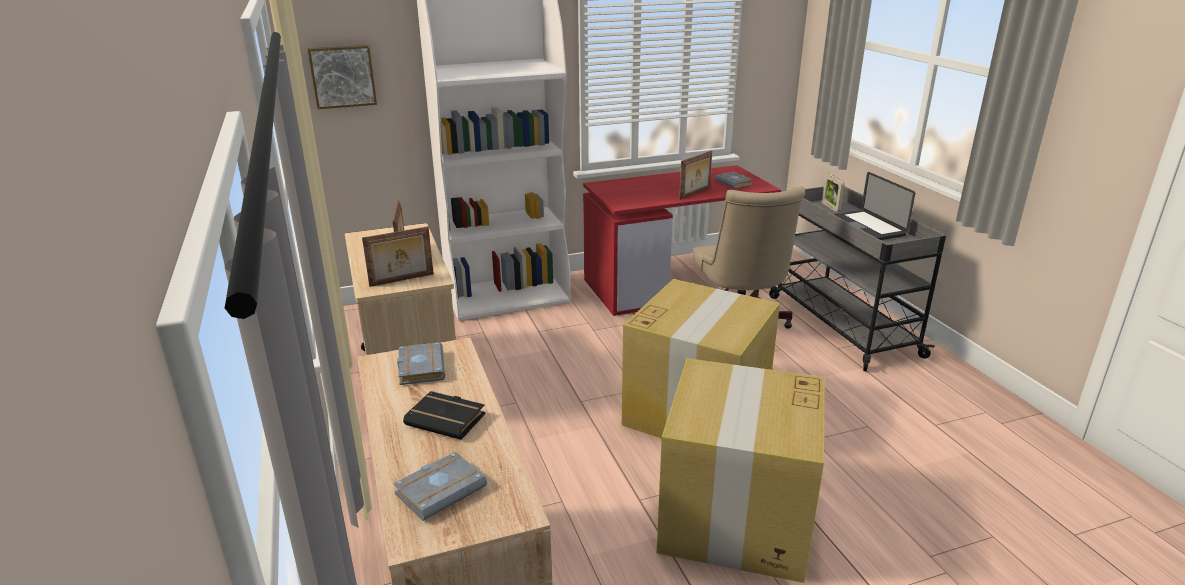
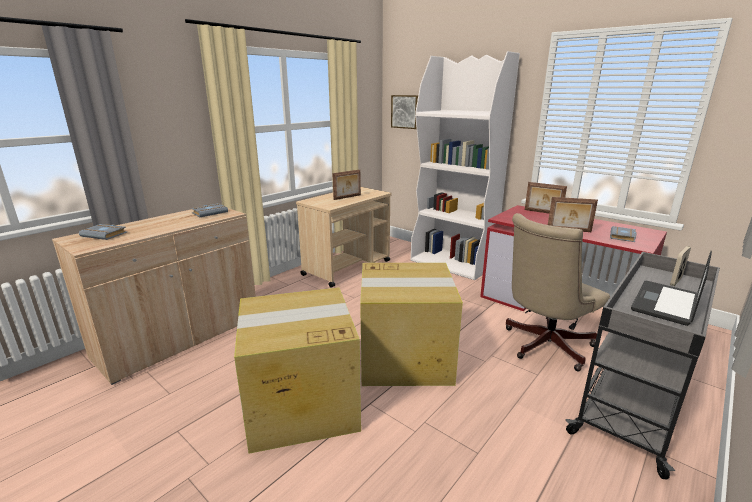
camera: 60 degrees right, 5 degrees down
(402, 280) = (321, 203): picture frame -> picture frame (542, 212)
(448, 419) = (164, 225): black book -> none

